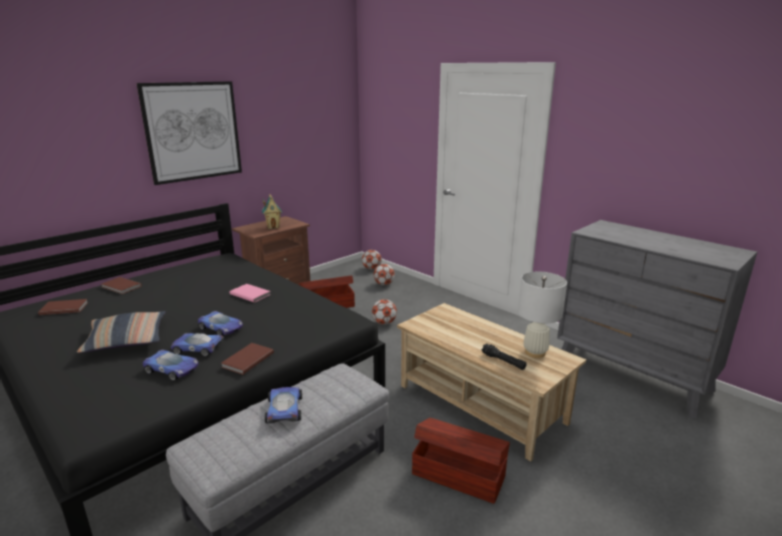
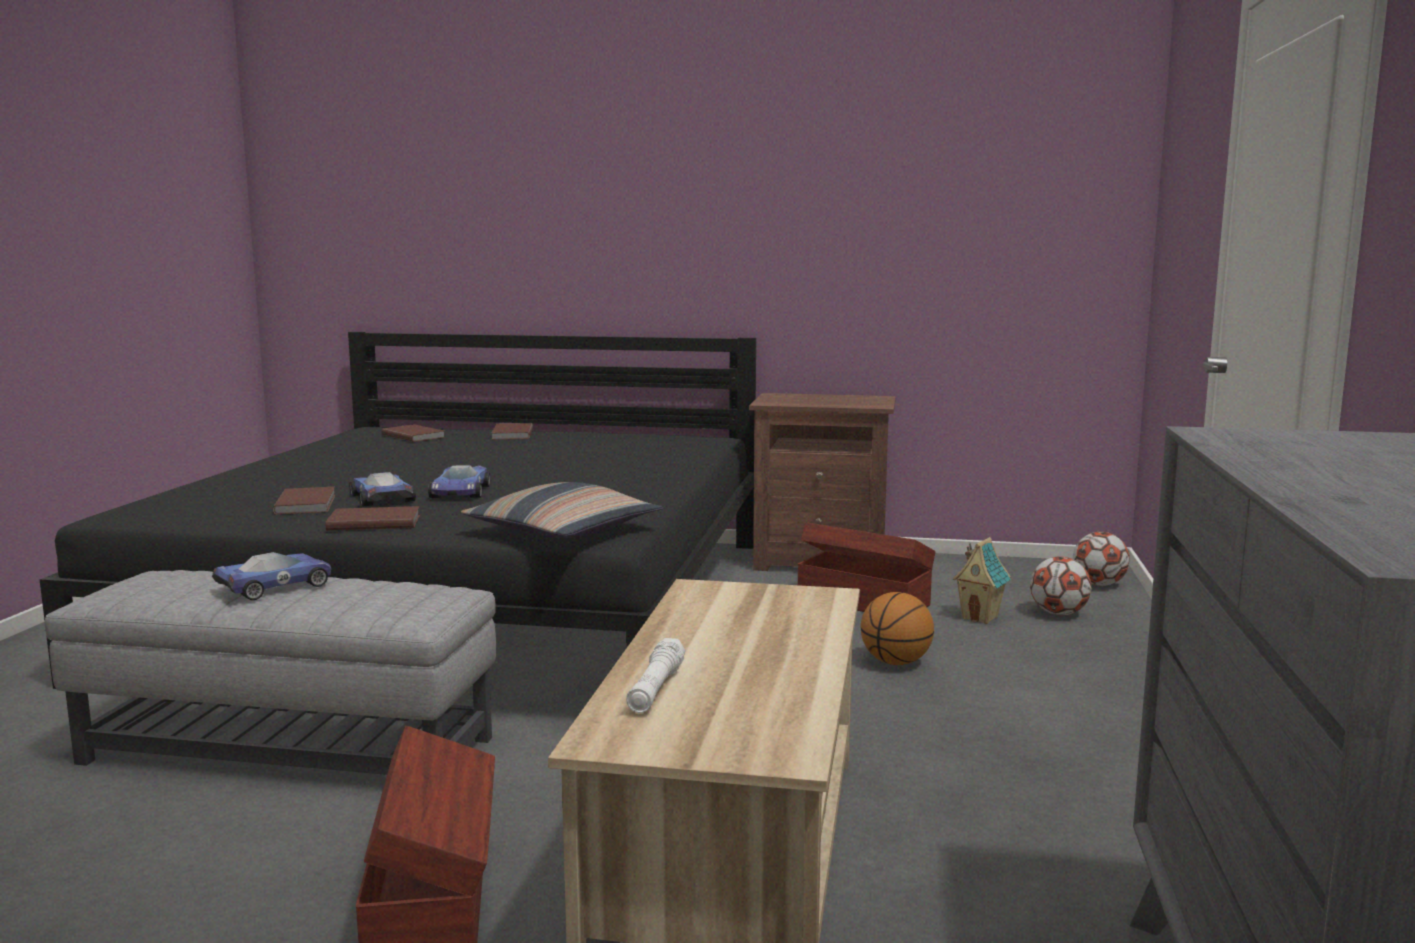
camera: 55 degrees right, 10 degrees down
(126, 340) = (364, 471): pillow -> pillow (563, 532)
(172, 369) = (307, 504): toy car -> brown book
(193, 131) = (713, 190): picture -> none
(250, 294) = (599, 476): pink book -> none
(273, 227) = (822, 401): toy house -> toy house (980, 617)
(384, 323) = (896, 662): football -> basketball
(503, 361) = (656, 689): black flashlight -> white flashlight
(535, 352) = (758, 713): white table lamp -> none

